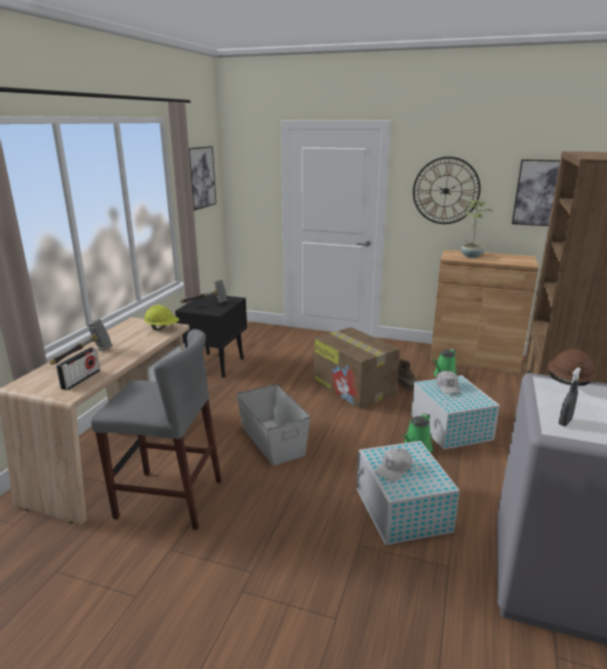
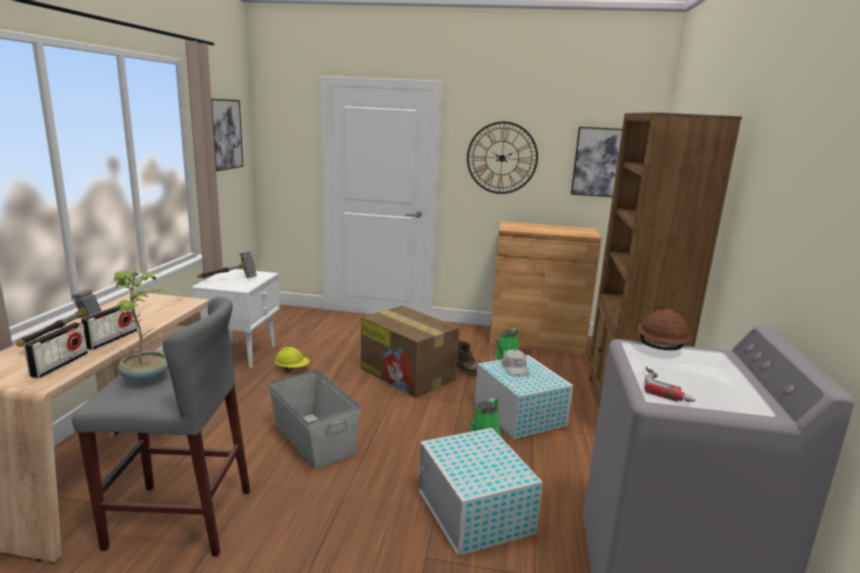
camera: 10 degrees left, 5 degrees down
(116, 359) = (112, 339): none -> radio
(162, 328) = (174, 304): yellow hard hat -> yellow hard hat (292, 369)
(216, 364) = (241, 353): black nightstand -> white nightstand
(394, 469) = (465, 462): white cap -> none
(471, 256) = (531, 227): potted plant -> potted plant (147, 378)
(565, 422) = (667, 388): grey spray bottle -> power drill

